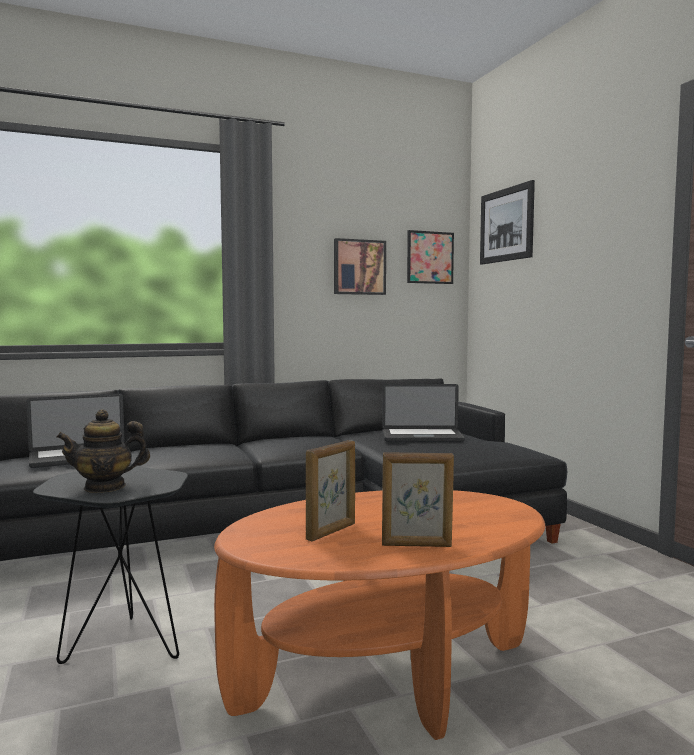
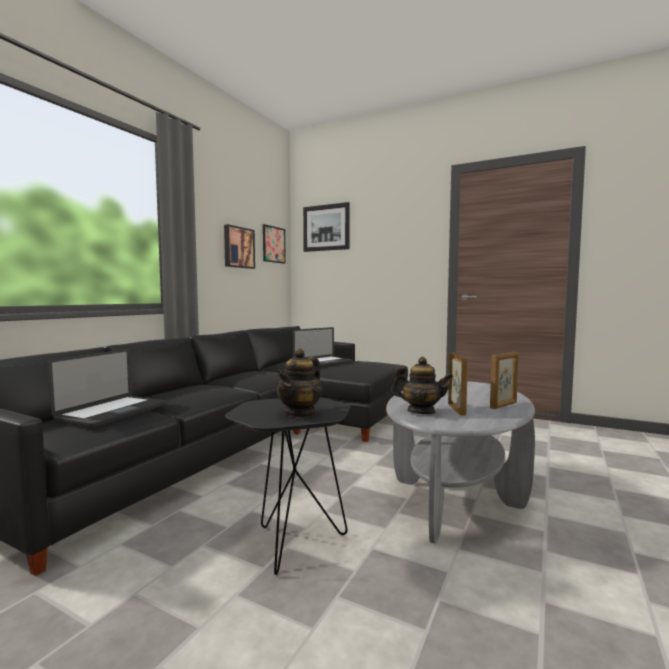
camera: 40 degrees left, 0 degrees up
(281, 522) = (421, 411): none -> teapot
(387, 677) = (457, 494): orange coffee table -> grey coffee table

